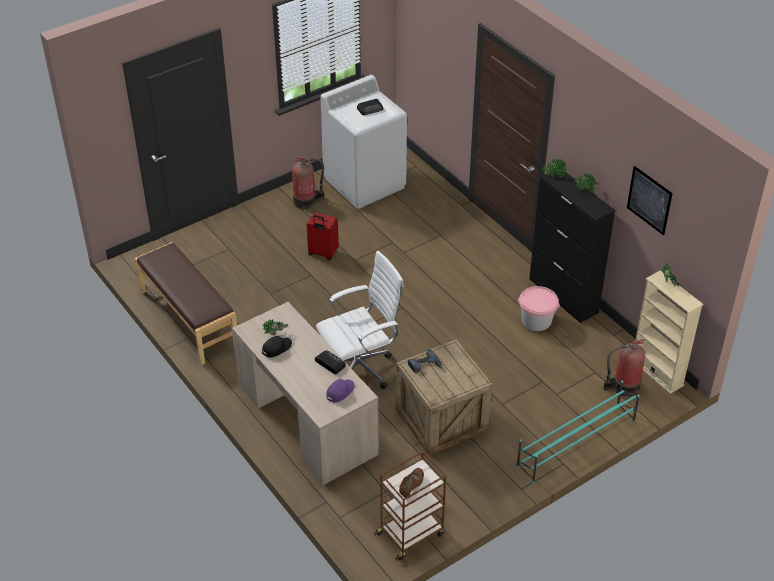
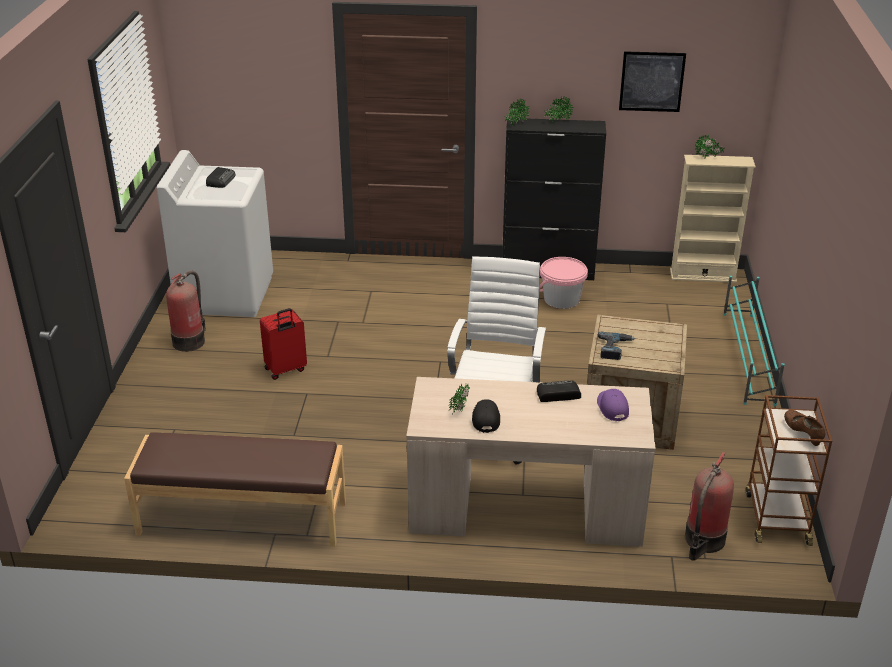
camera: 50 degrees left, 10 degrees down
(623, 387) = (702, 299): fire extinguisher -> fire extinguisher (703, 541)

